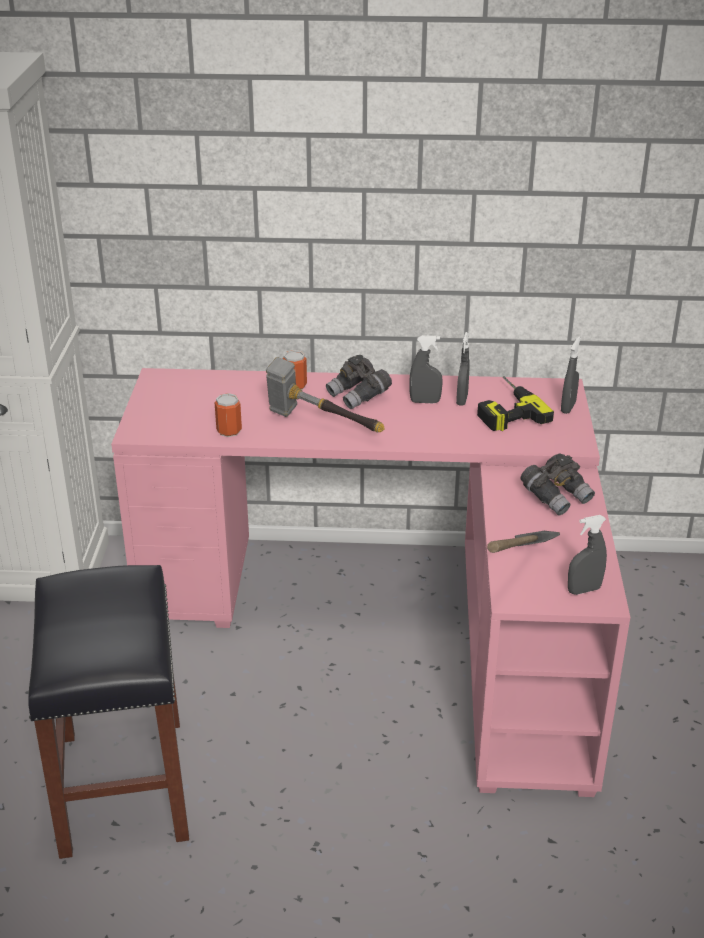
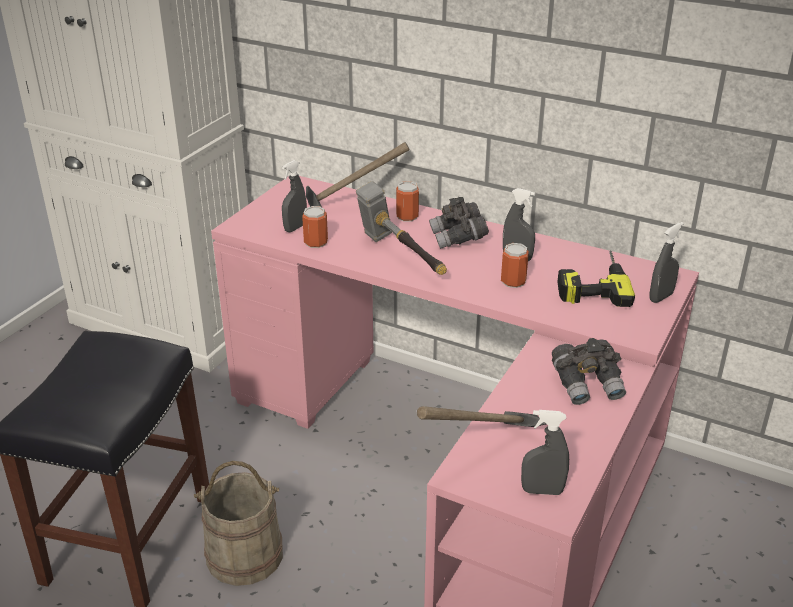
camera: 25 degrees right, 0 degrees up
(234, 388) = (353, 207): none -> hammer
(250, 760) = (244, 554): none -> beige bucket
(438, 424) = (513, 282): none -> can
(462, 400) = (555, 264): grey spray bottle -> grey spray bottle (295, 228)

